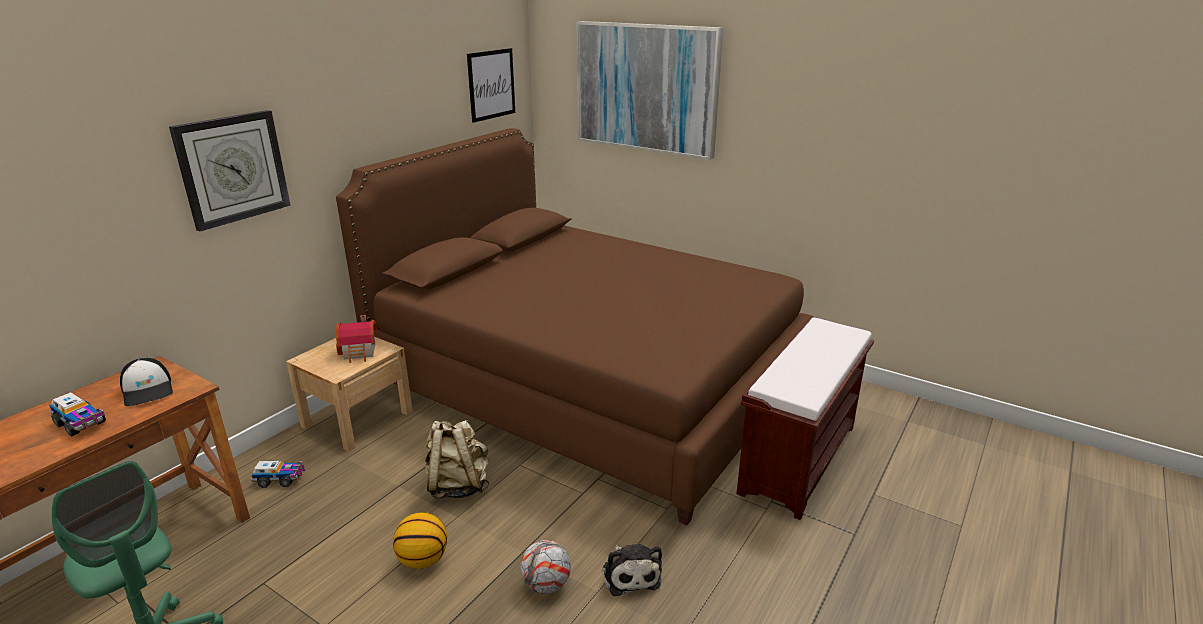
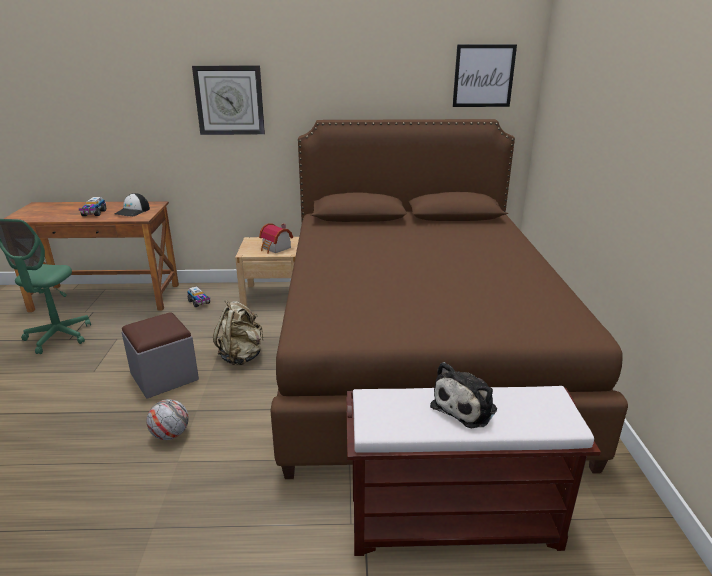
camera: 55 degrees right, 0 degrees up
(423, 560) = (164, 377): basketball -> grey ottoman
(631, 574) = (206, 470): plush toy -> plush toy (466, 407)
(646, 88) = (596, 89): picture -> none

